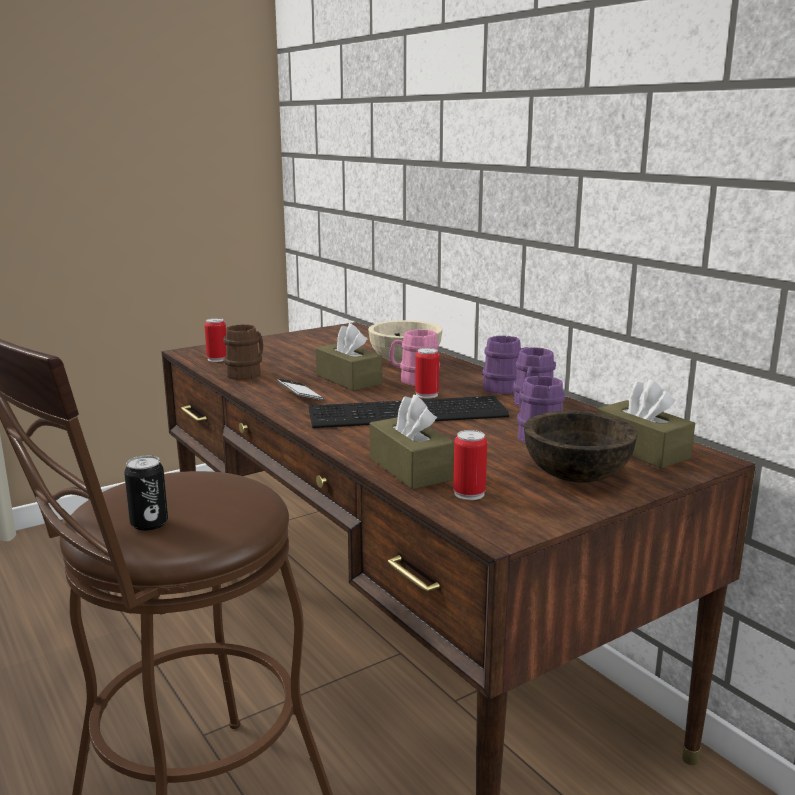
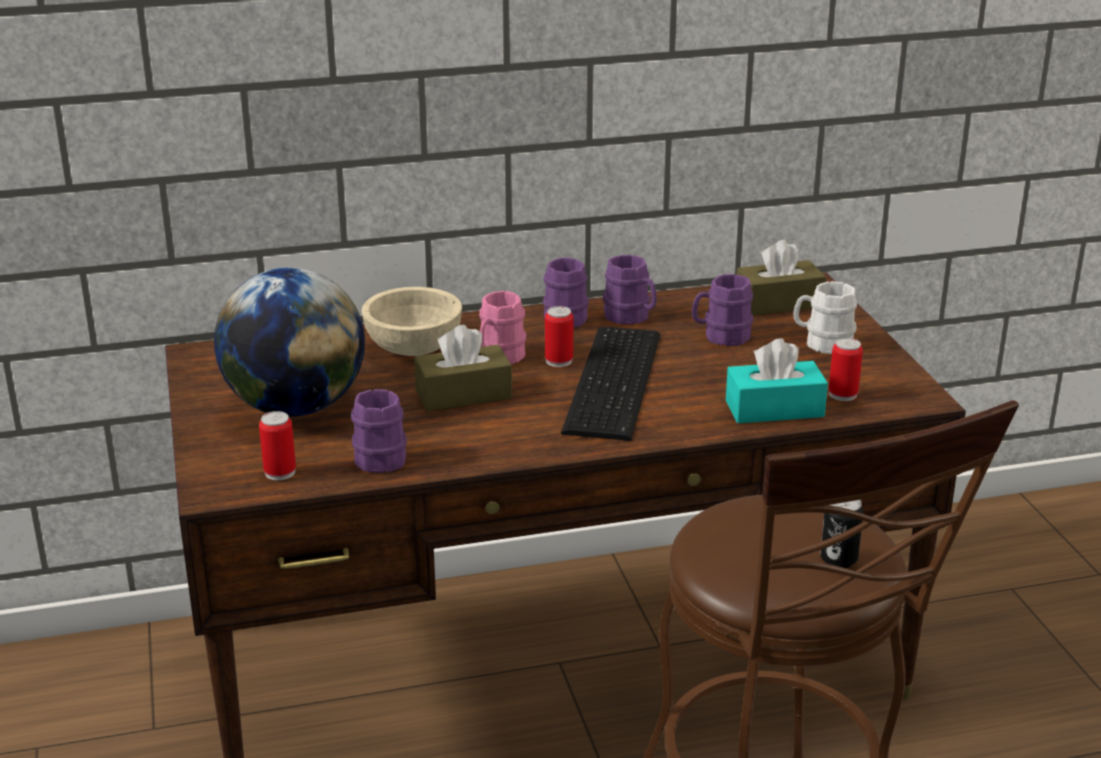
camera: 70 degrees left, 10 degrees up
(247, 373) = (376, 456): brown mug -> purple mug
(300, 351) = (296, 407): none -> globe
(300, 395) = (503, 432): phone -> none
(410, 468) = (774, 409): brown tissue box -> turquoise tissue box
(575, 475) = (822, 343): brown bowl -> white mug

